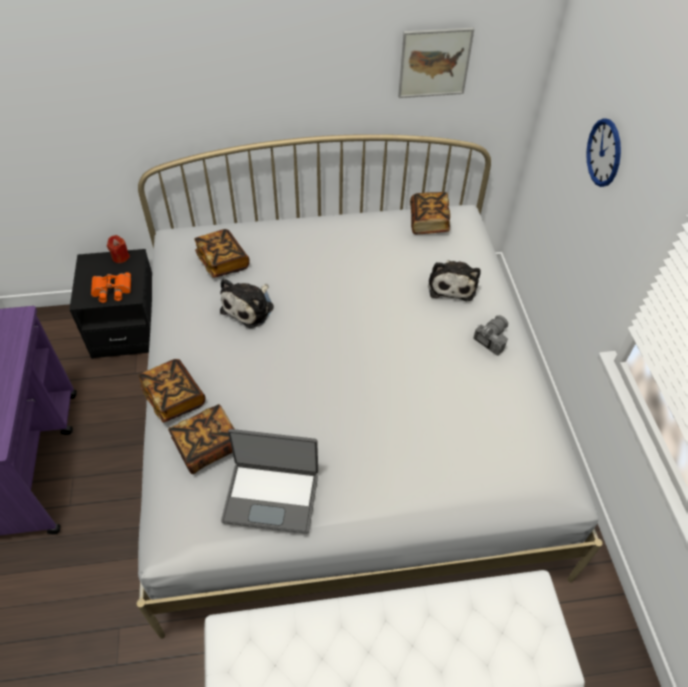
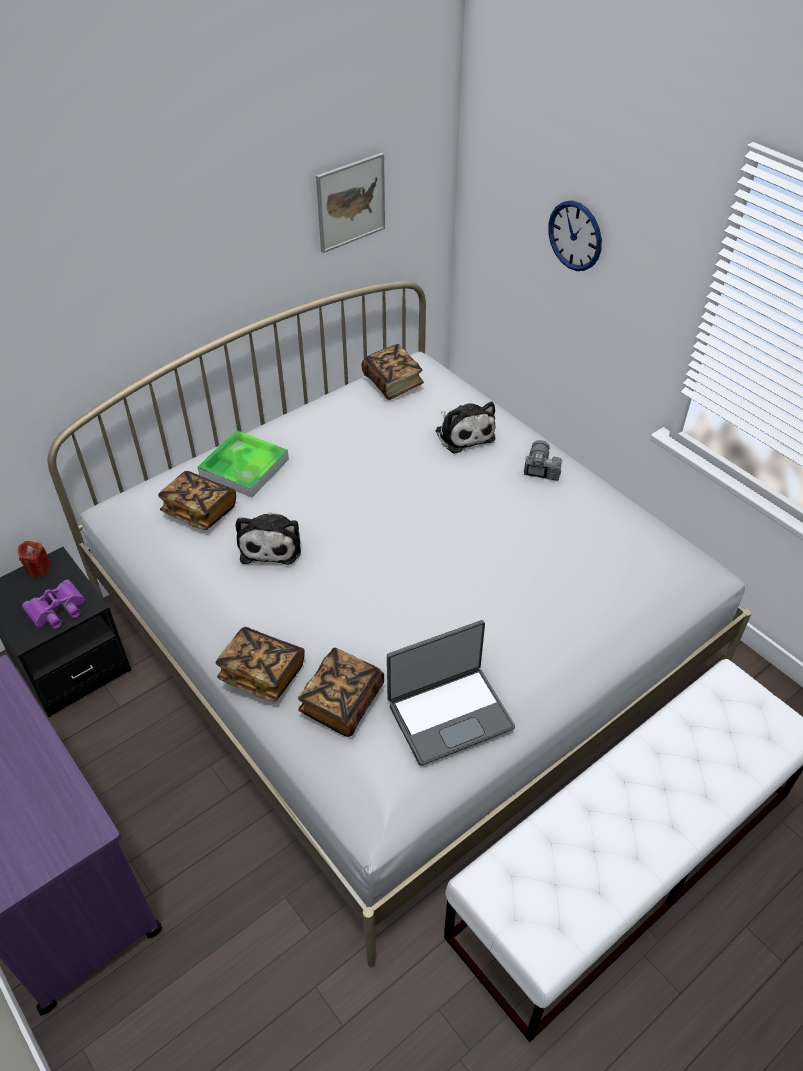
camera: 30 degrees left, 5 degrees down
(111, 290) = (57, 610): orange binoculars -> purple binoculars
(274, 243) = (244, 467): none -> tray

